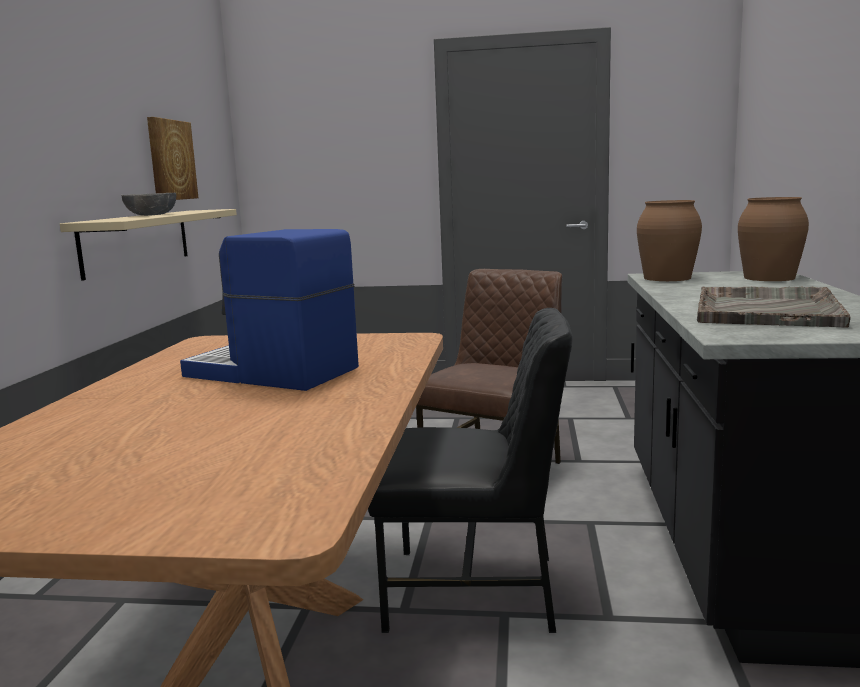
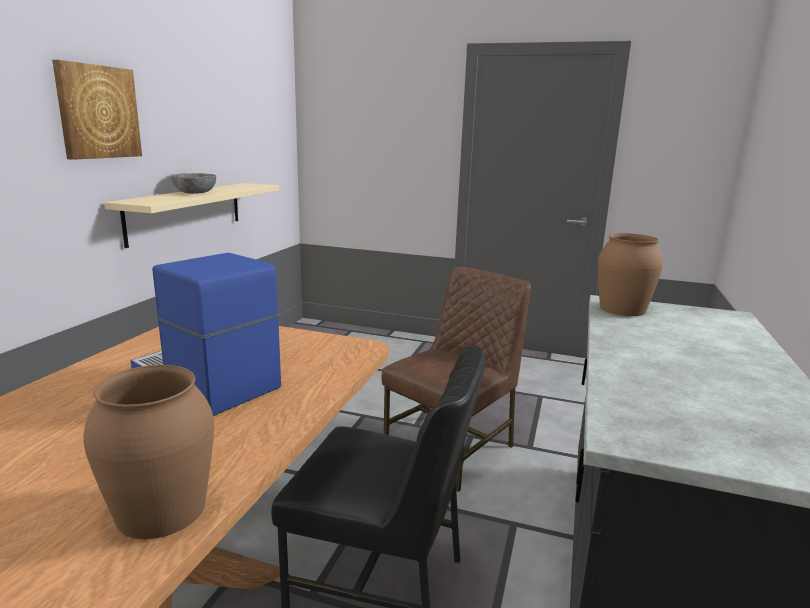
camera: 10 degrees right, 5 degrees up
(170, 160) = (227, 142): picture -> picture (98, 112)
(766, 310) = (689, 390): grey tray -> none
(769, 278) = (725, 325): brown vase -> brown vase (162, 509)

